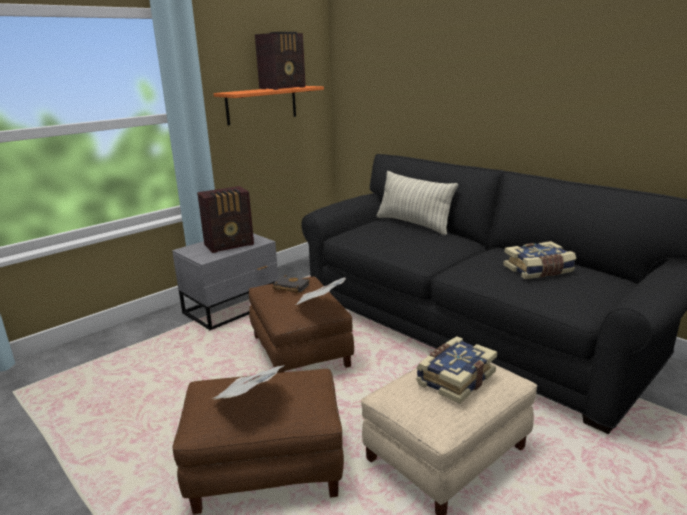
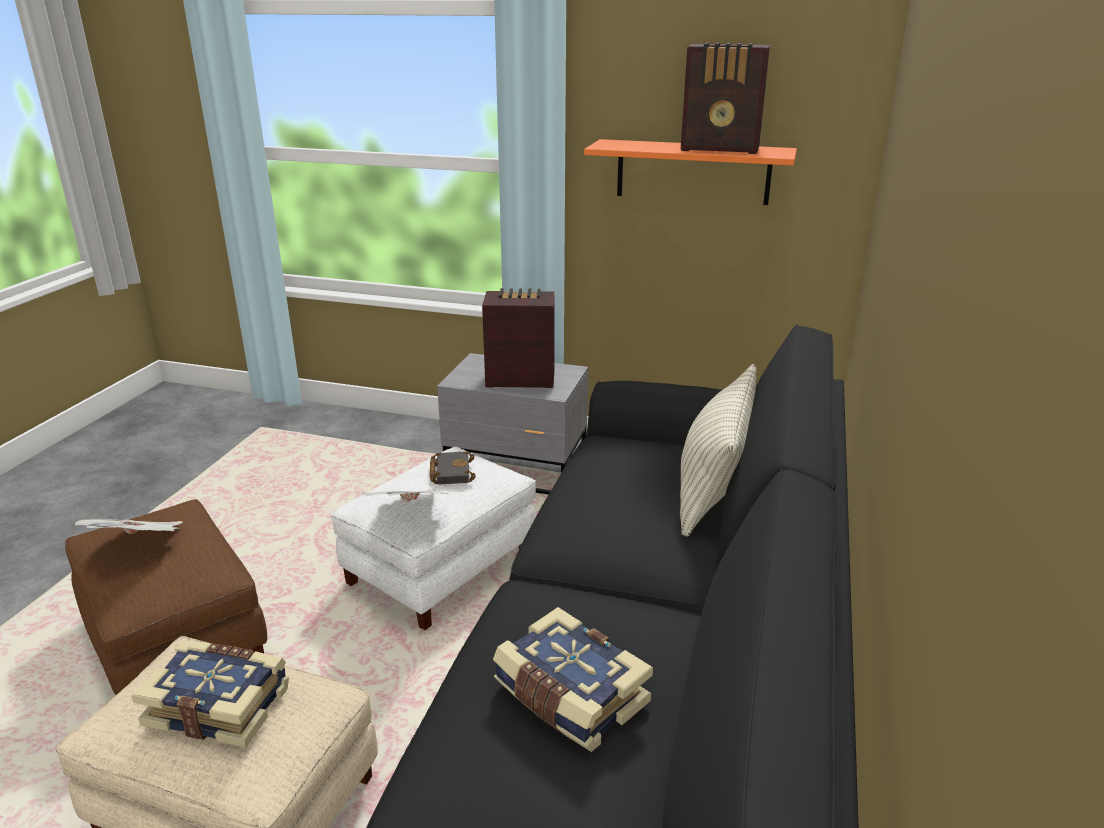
camera: 60 degrees right, 5 degrees up
(230, 245) = (519, 378): radio -> radio turned 150 degrees clockwise
(301, 351) = (441, 570): brown ottoman -> white ottoman

